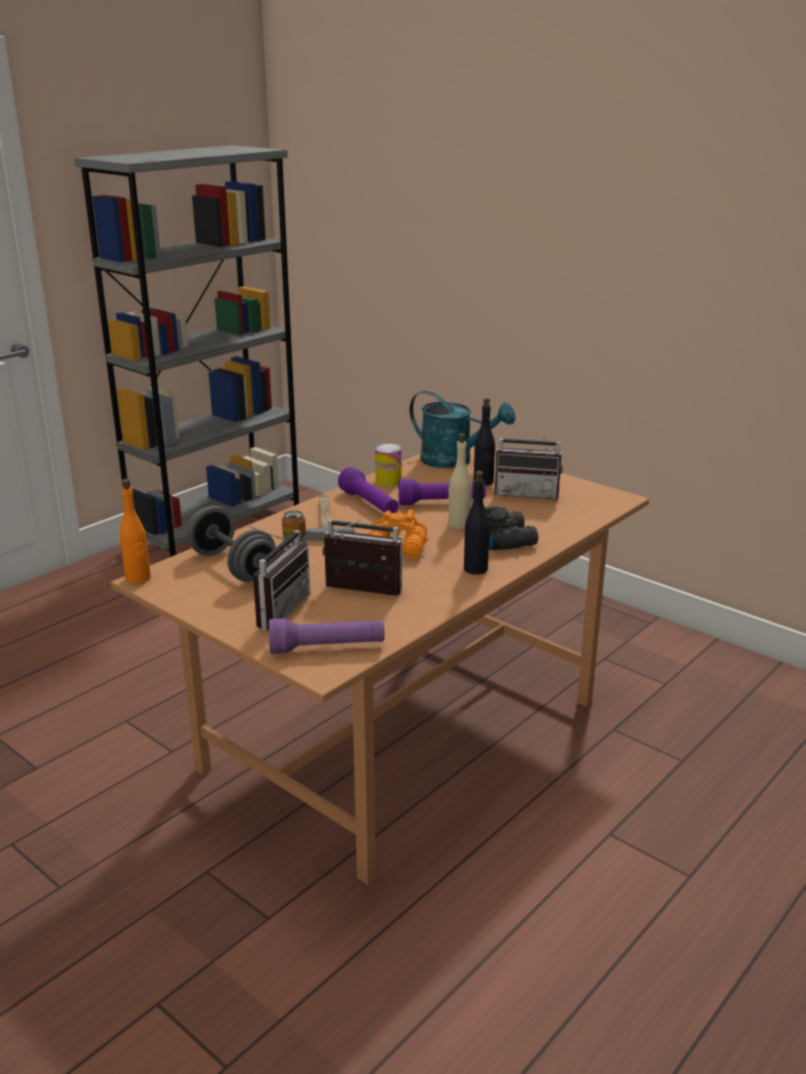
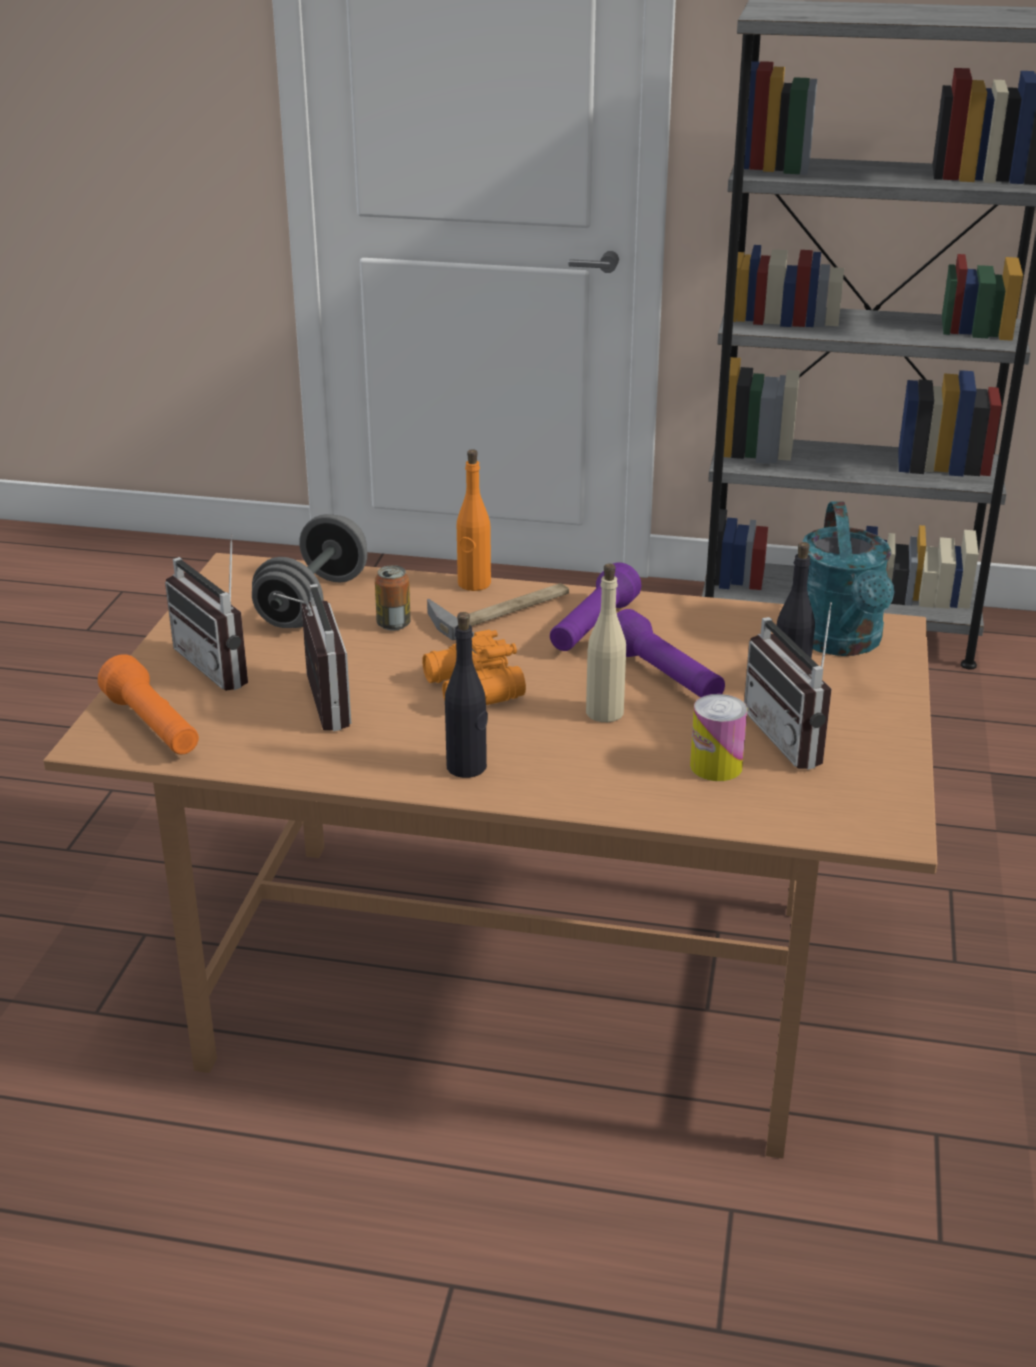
camera: 60 degrees right, 5 degrees up
(138, 578) = (233, 563): orange bottle -> orange bottle (474, 584)
(276, 610) = (223, 665): radio -> radio turned 60 degrees clockwise
(327, 648) = (153, 727): purple flashlight -> orange flashlight
(388, 480) = (693, 615): can -> can (716, 766)
(506, 539) = (597, 764): black binoculars -> none

